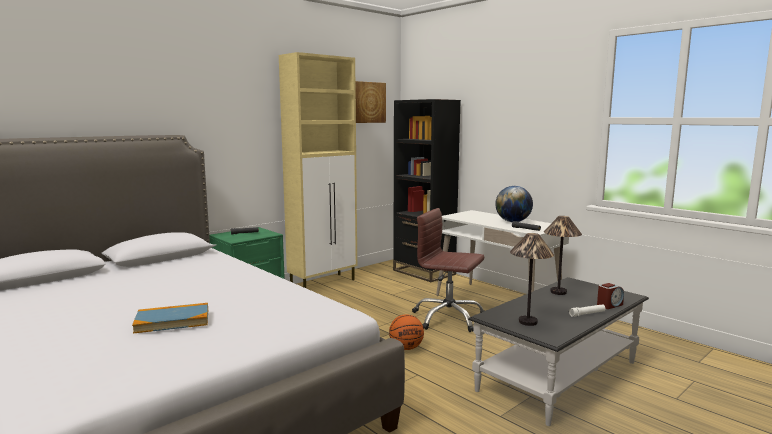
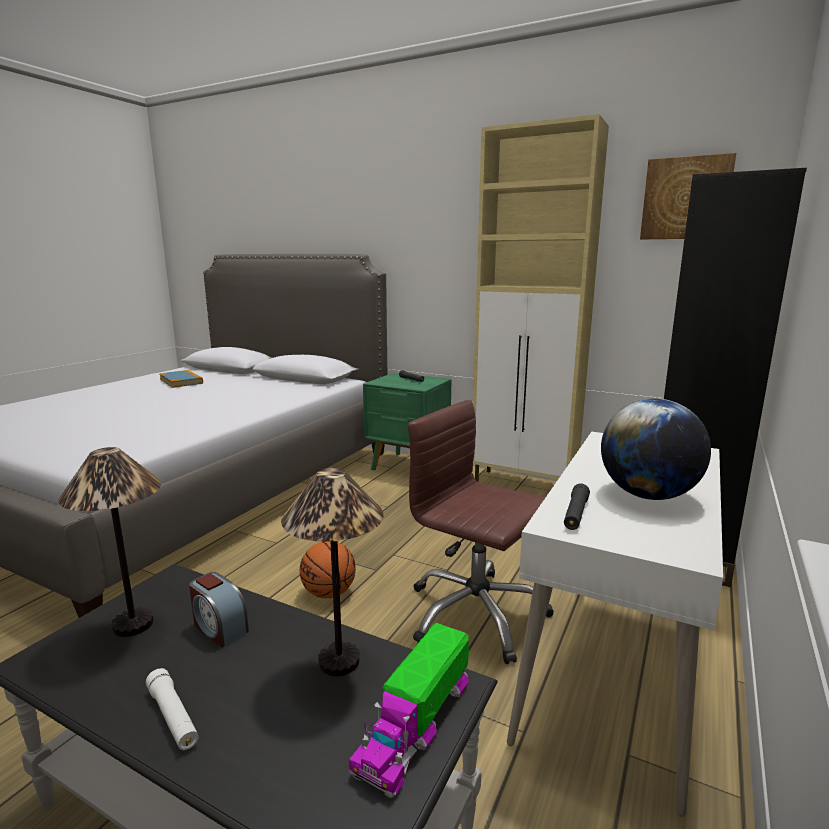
camera: 70 degrees right, 5 degrees up
(172, 321) = (97, 412): book -> book (181, 381)
(448, 318) = (475, 614): brown office chair -> brown office chair turned 60 degrees counterclockwise
(589, 286) = (415, 724): none -> toy truck
(609, 305) = (246, 769): alarm clock -> alarm clock (219, 628)

